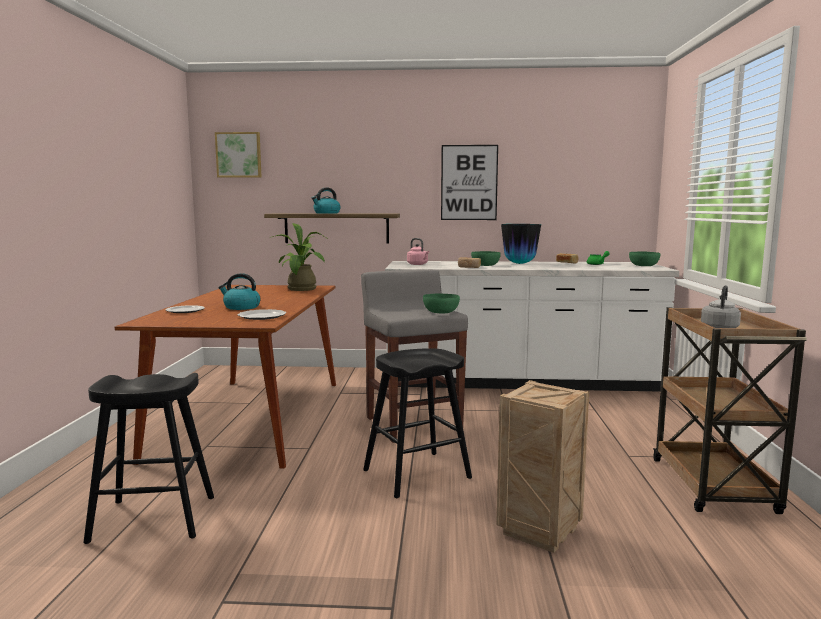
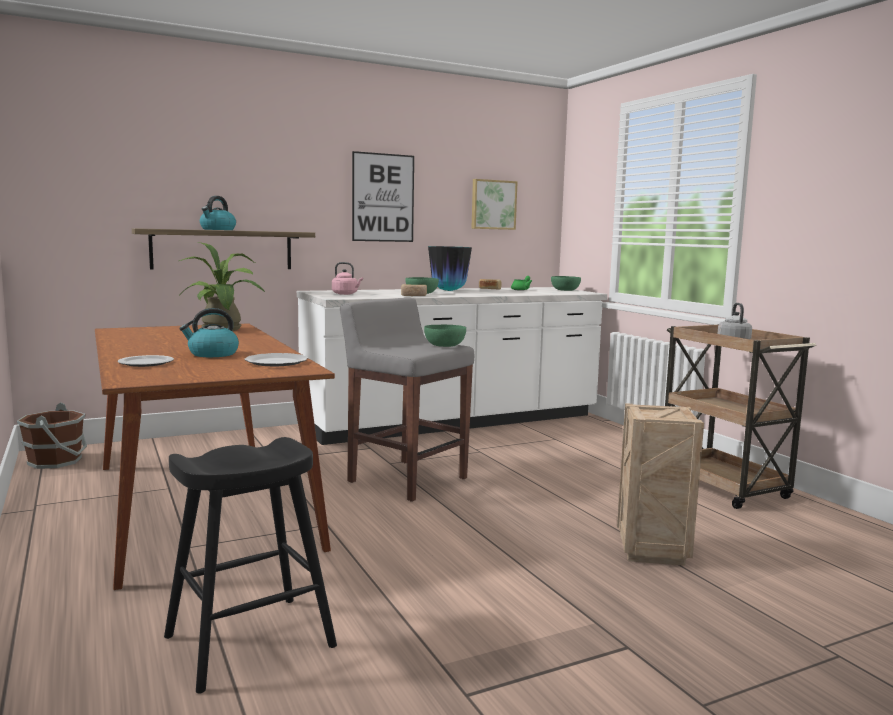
camera: 30 degrees left, 0 degrees up
(213, 374) = (56, 461): none -> brown bucket
(239, 155) = (76, 143): picture -> picture (493, 204)
(416, 474) = (480, 527): black stool -> none

